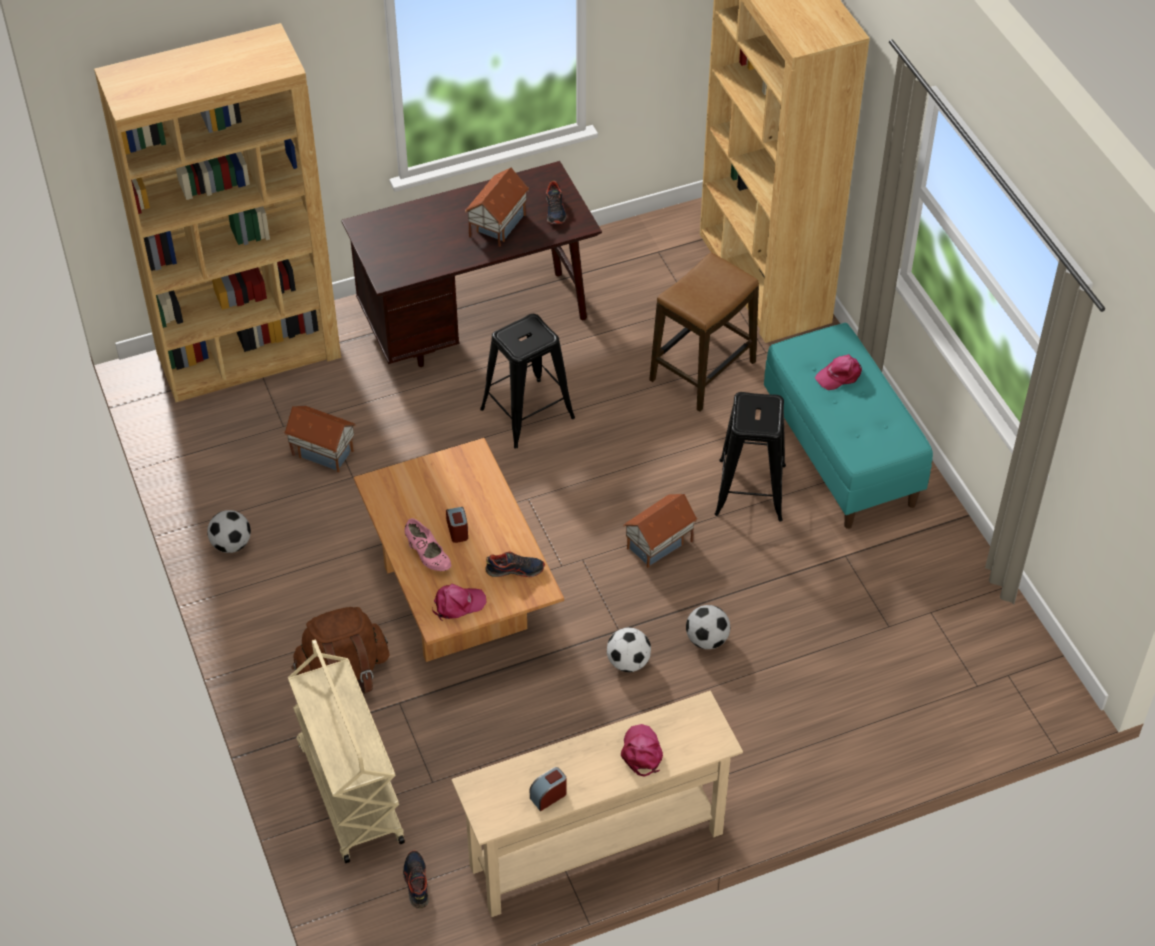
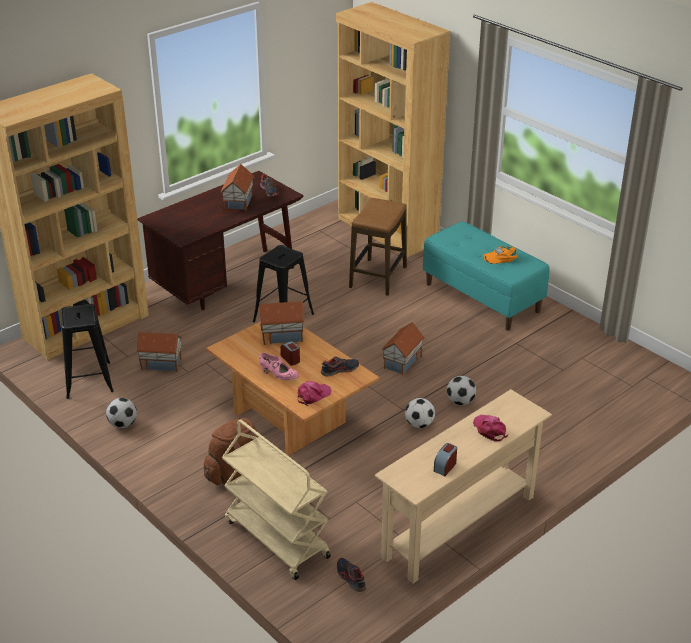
camera: 20 degrees left, 15 degrees down
(465, 483) = (281, 335): none -> toy house
(750, 489) = (440, 324): black stool -> black stool (88, 379)
(839, 375) = (474, 243): pink cap -> none
(865, 415) = (501, 257): none -> orange cap

